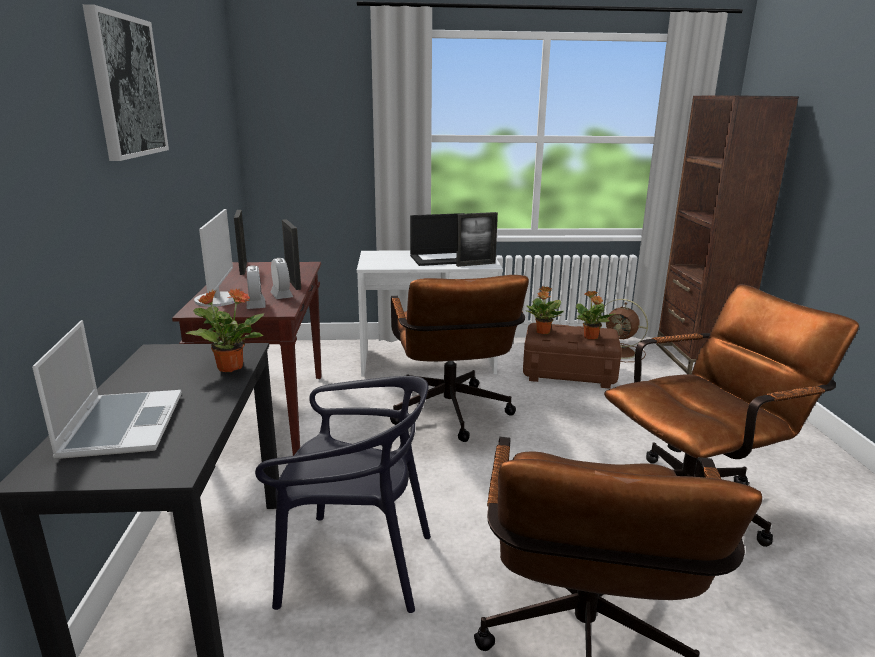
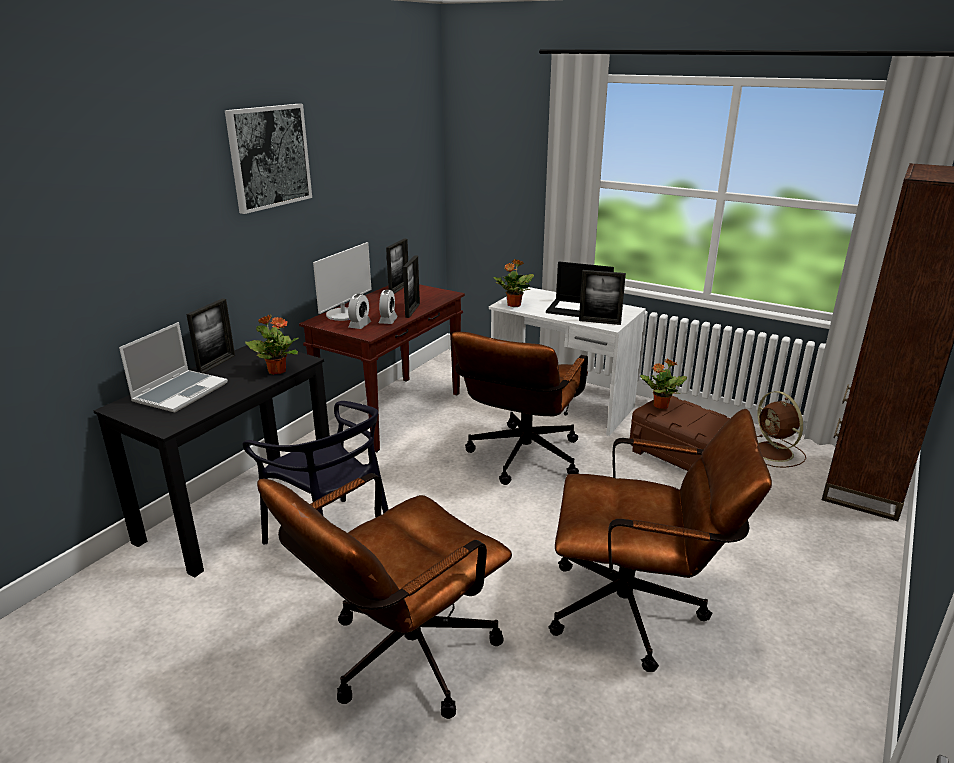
camera: 35 degrees right, 5 degrees up
(125, 381) = (216, 364): none -> picture frame
(591, 337) = (703, 425): potted plant -> potted plant (513, 305)

